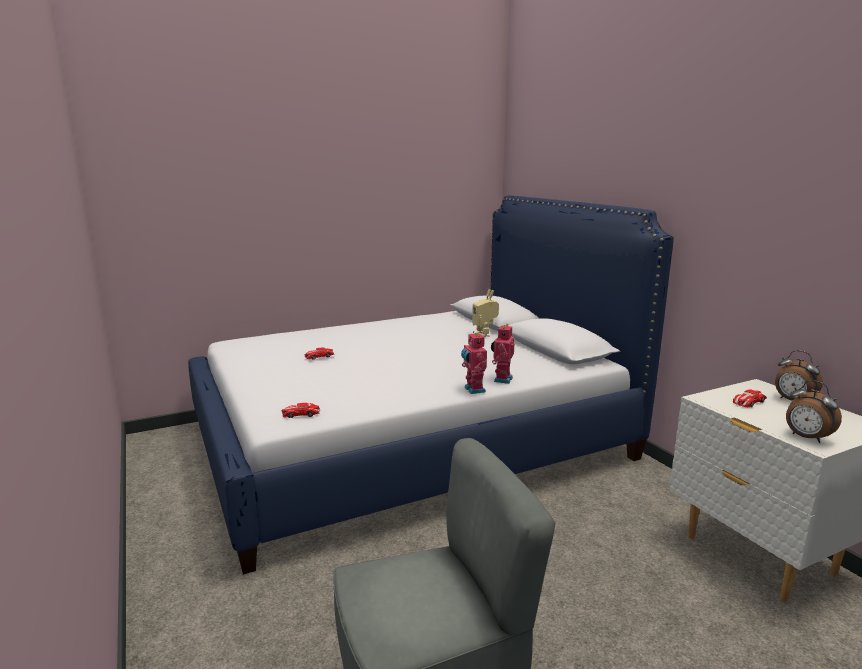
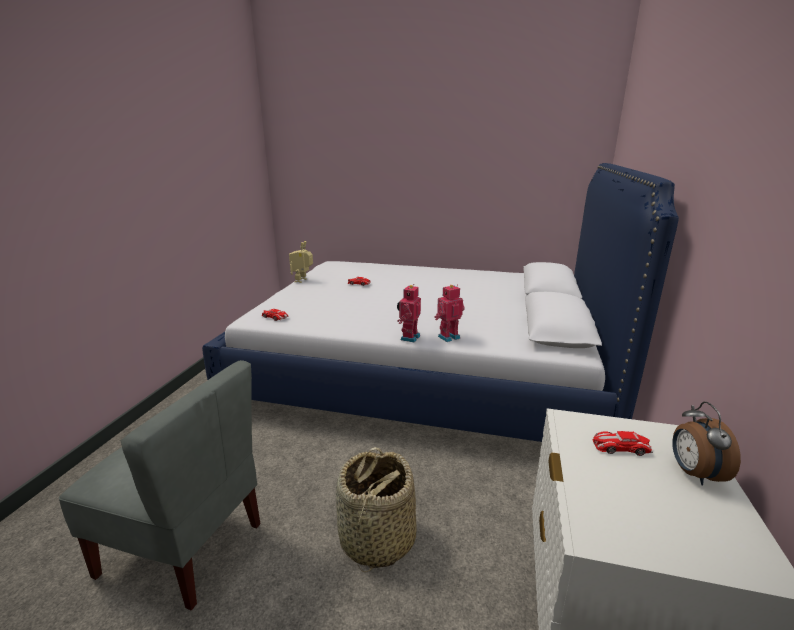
camera: 40 degrees right, 5 degrees up
(485, 334) = (513, 298): toy robot -> toy robot (303, 280)
(572, 586) = (376, 539): none -> basket
(806, 438) = (600, 520): alarm clock -> none

